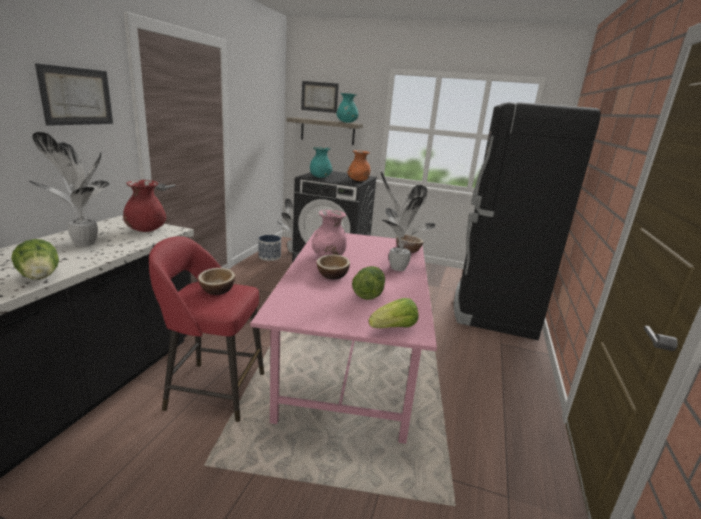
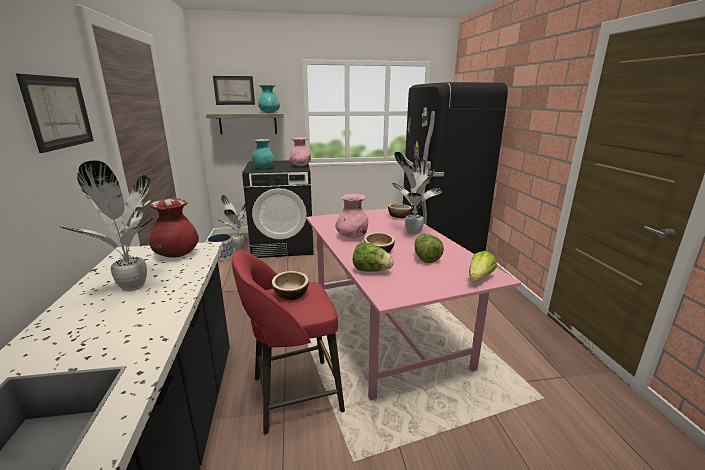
camera: 25 degrees left, 0 degrees up
(40, 278) = (152, 337): lettuce -> lettuce (371, 270)
(358, 181) = (300, 166): orange vase -> pink vase

